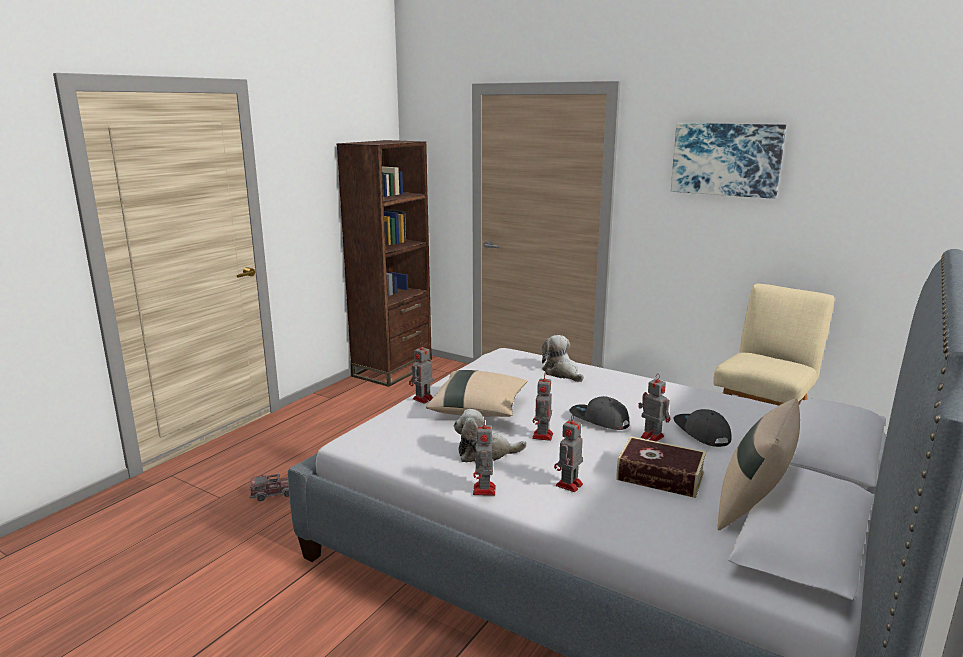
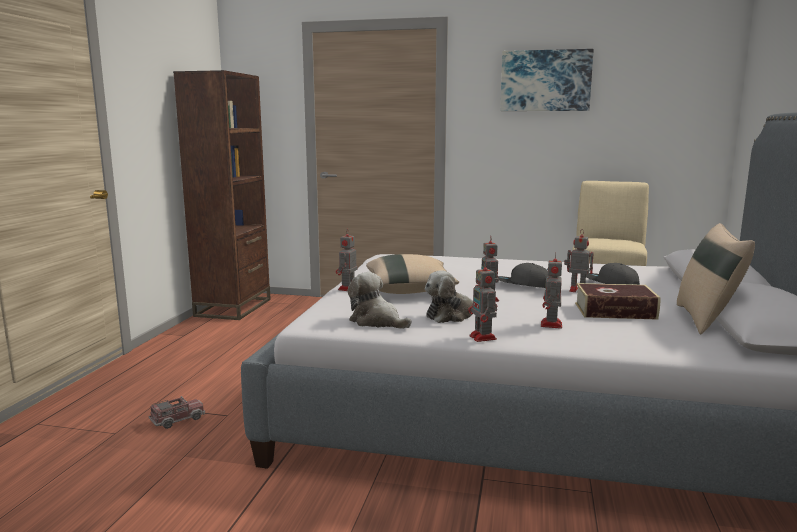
camera: 20 degrees left, 5 degrees down
(562, 373) = (453, 262): plush toy -> plush toy (377, 321)

